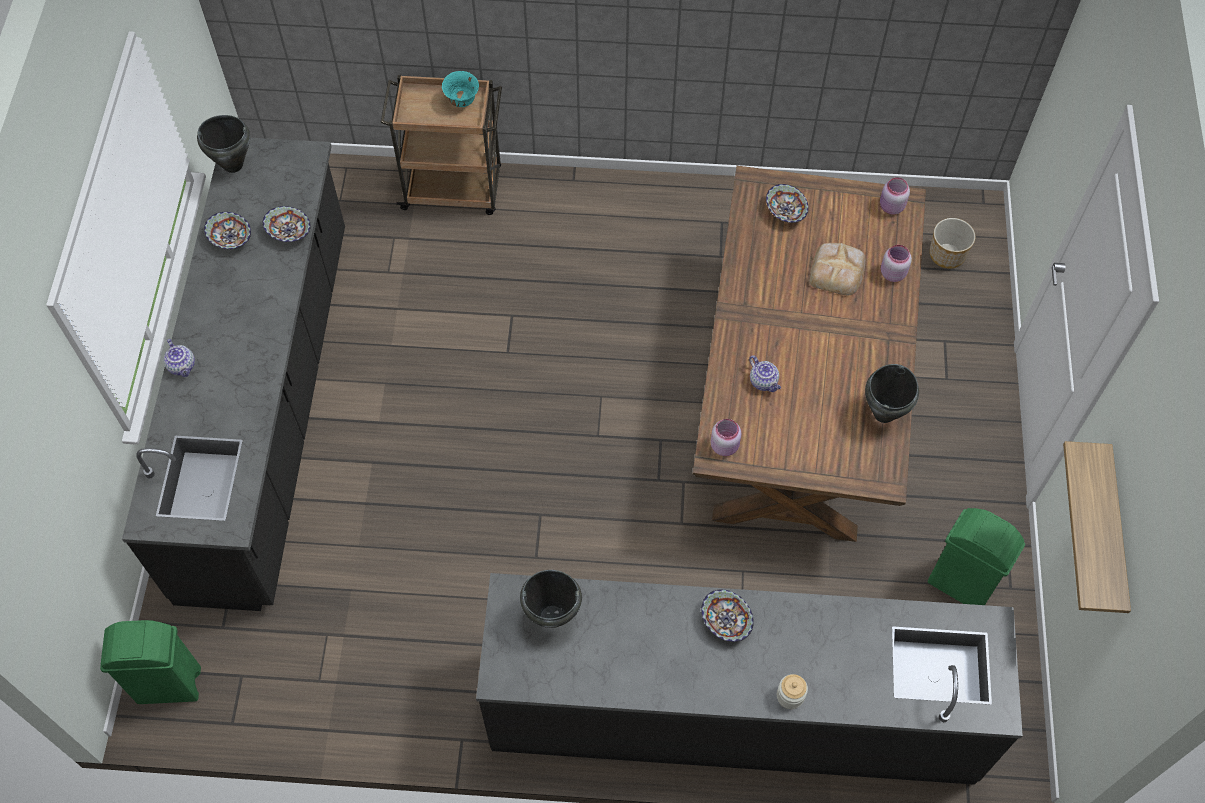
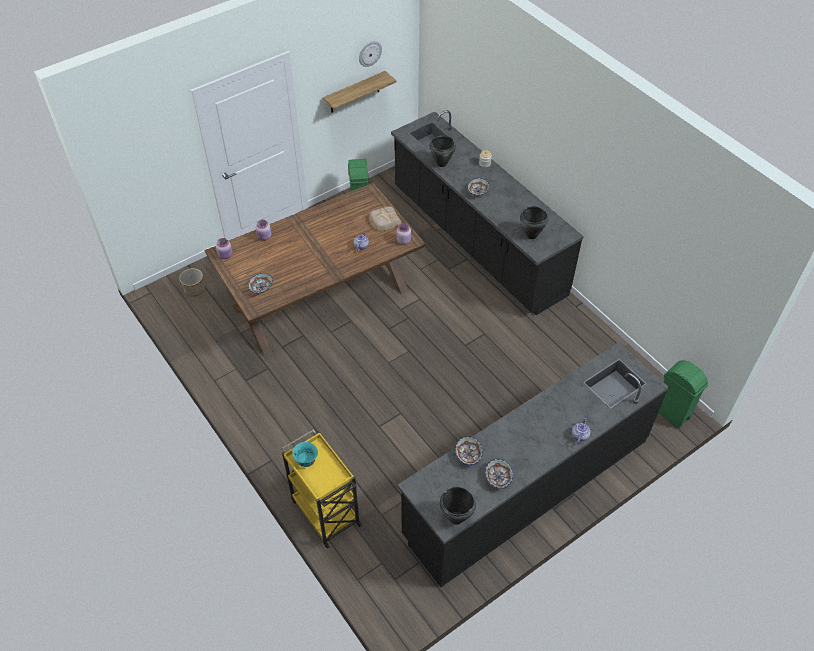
camera: 130 degrees left, 10 degrees down
(454, 189) = (325, 511): brown cart -> yellow cart
(837, 270) = (279, 254): bread -> bread (384, 220)
(884, 413) = (339, 206): black cooking pot -> black cooking pot (441, 163)
(1148, 543) = (369, 53): none -> wall clock

